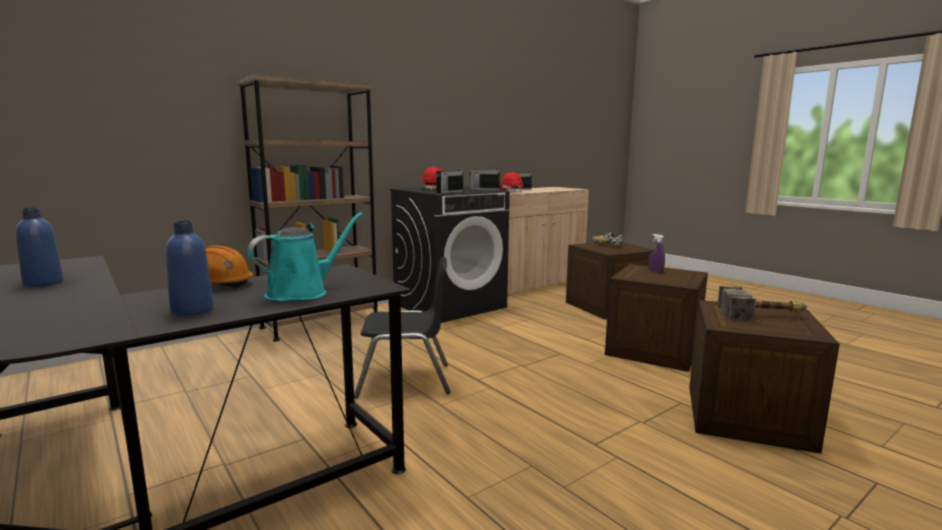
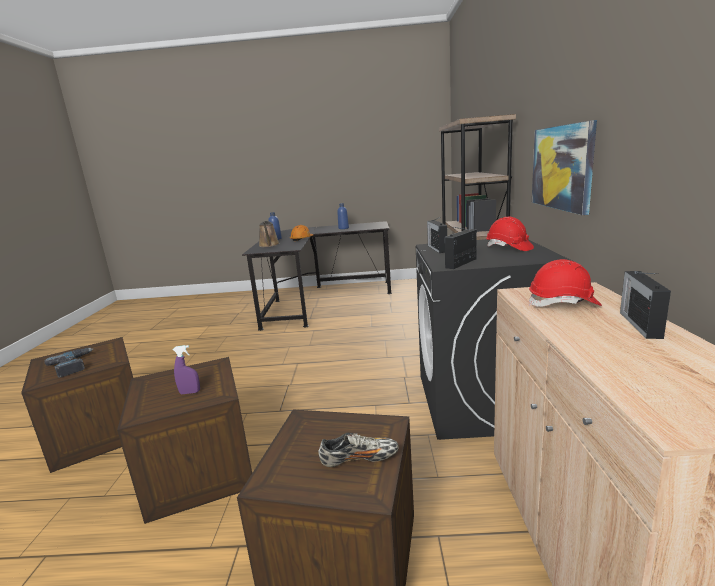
camera: 130 degrees right, 5 degrees up
(302, 292) = (269, 245): turquoise watering can -> brown watering can
(404, 380) = (330, 343): black chair -> none
(426, 135) = (562, 167): none -> picture
(763, 315) = (73, 365): hammer -> power drill

